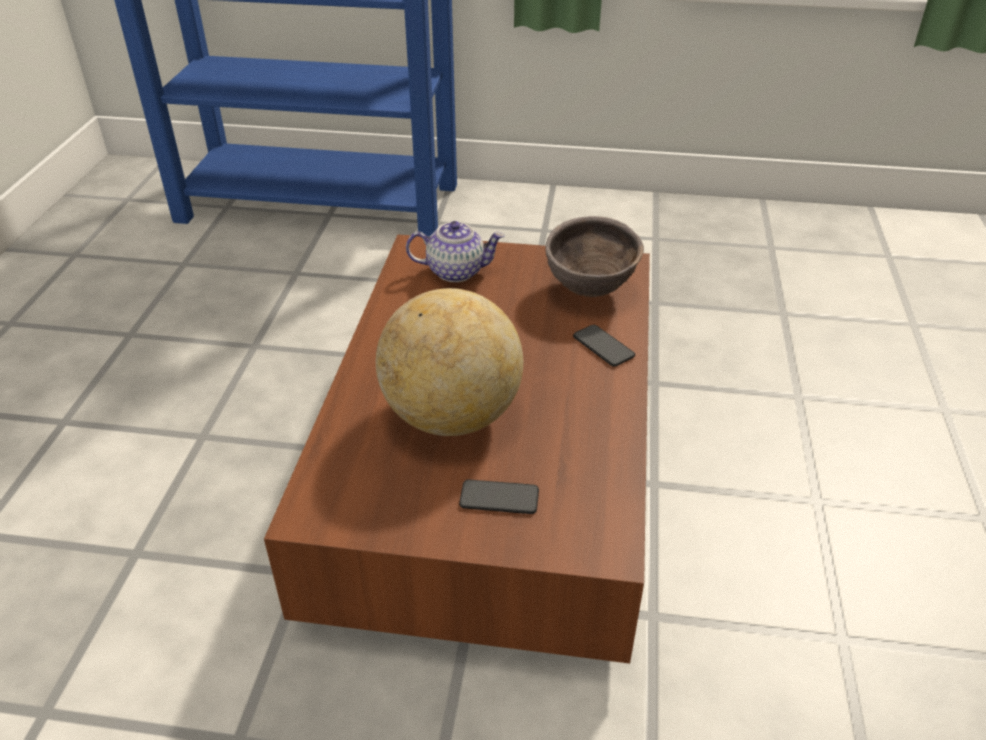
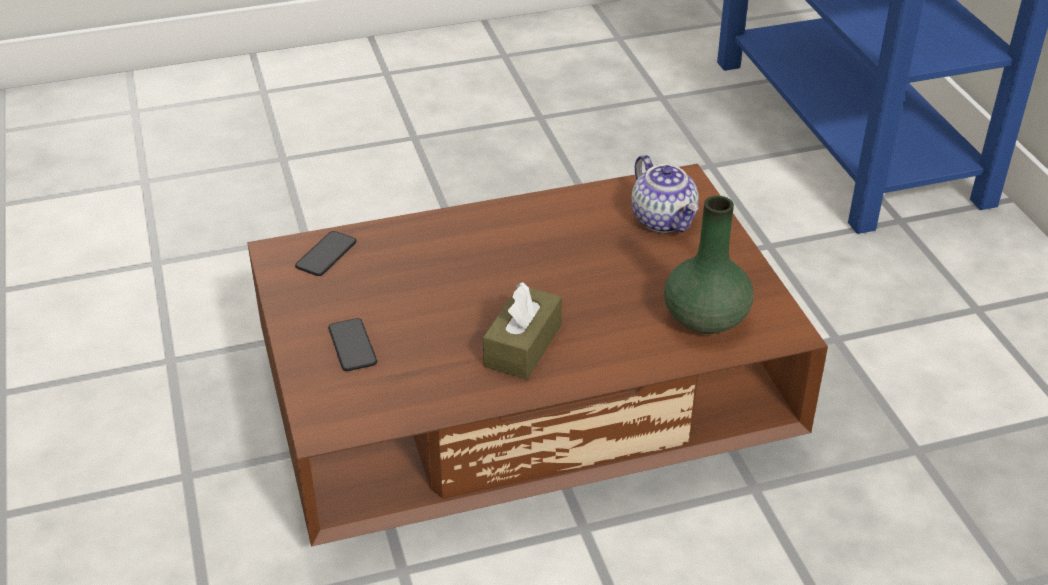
camera: 65 degrees right, 0 degrees up
(452, 416) = (439, 287): globe -> none
(565, 390) = (523, 346): none -> brown tissue box
(589, 291) = (707, 319): brown bowl -> green vase
(603, 346) = (613, 353): phone -> phone (326, 255)

